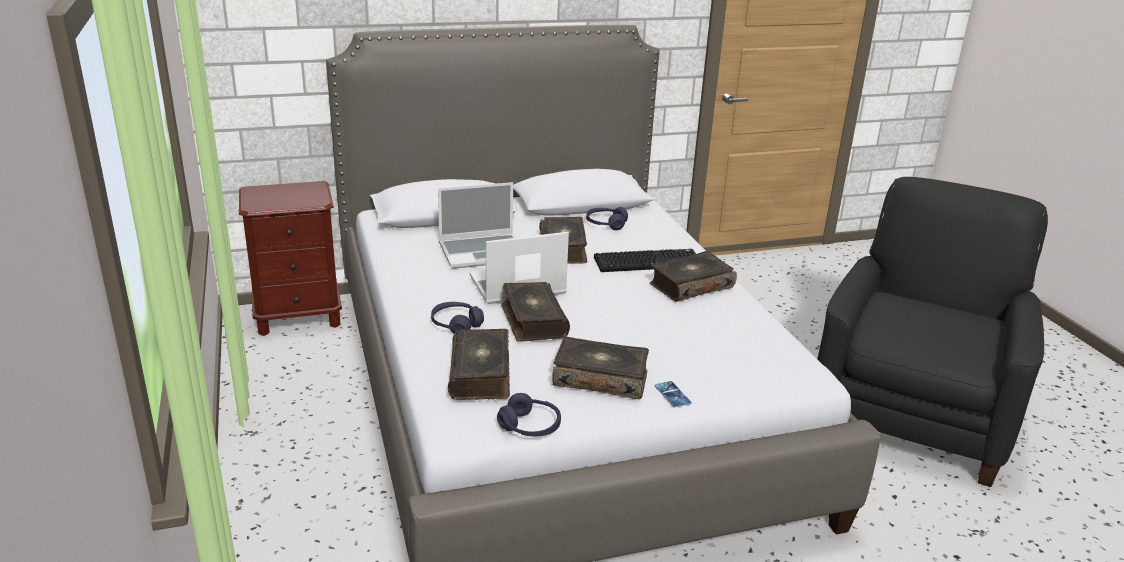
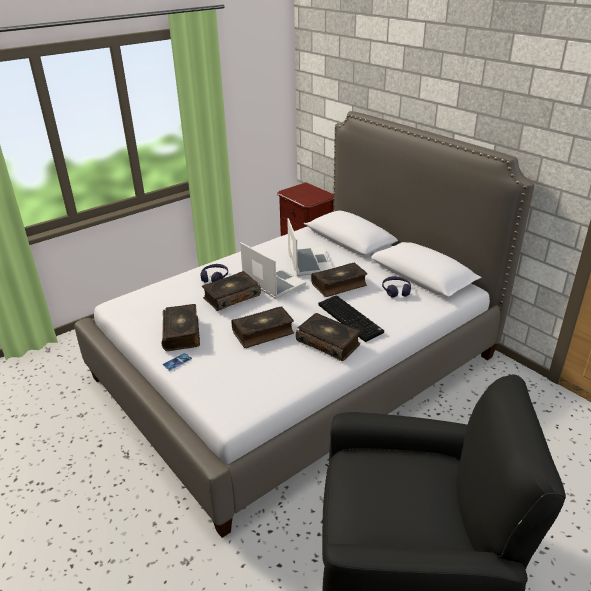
camera: 70 degrees right, 5 degrees up
(481, 374) = (165, 296): book -> book (263, 333)
(483, 252) = (309, 262): laptop -> laptop turned 150 degrees counterclockwise
(530, 426) = (125, 323): purple headphones -> none

